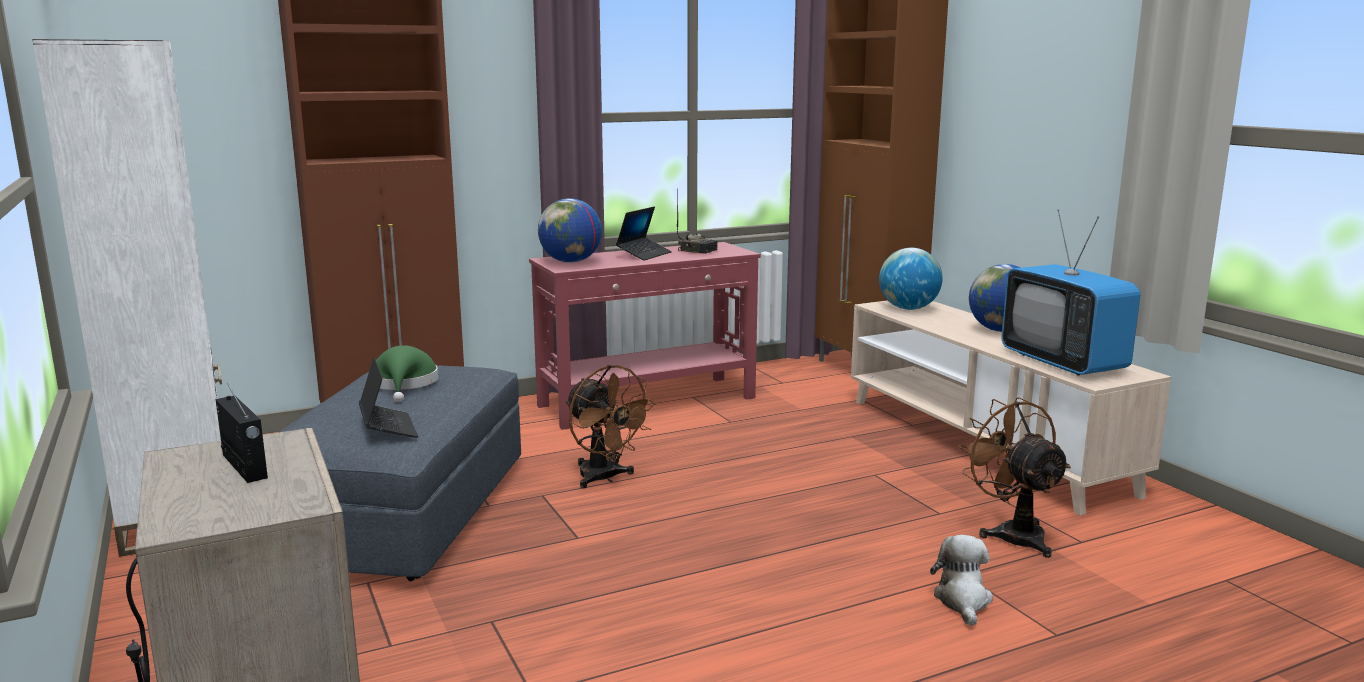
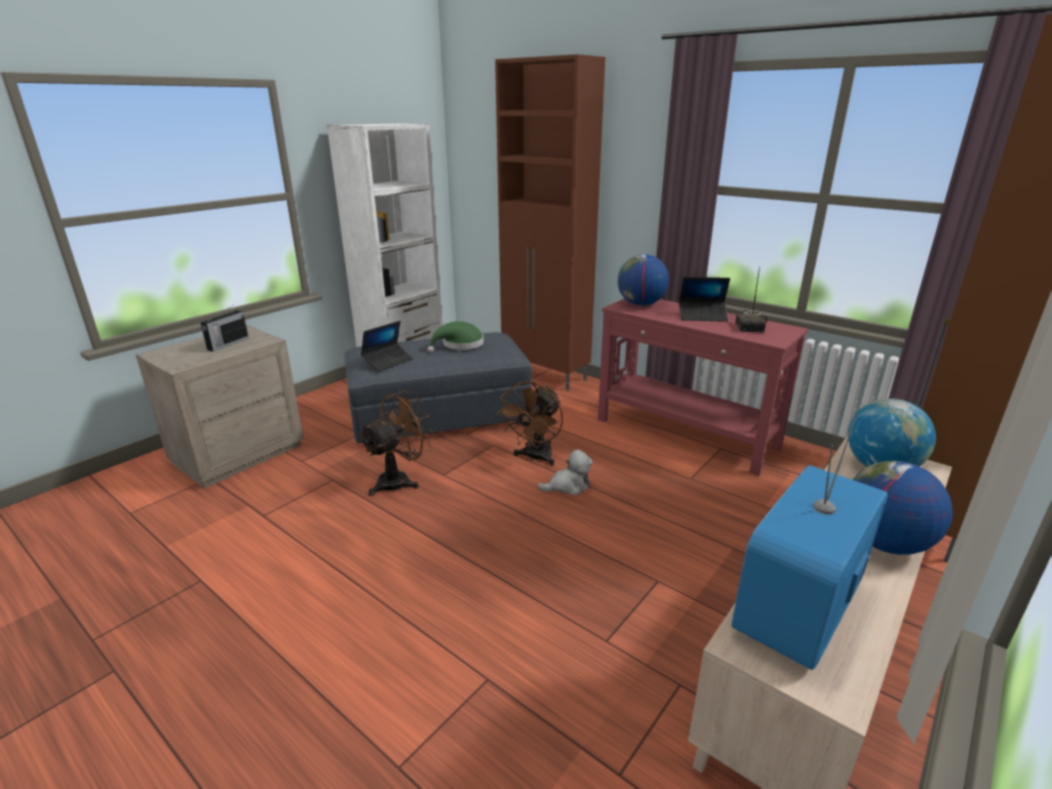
camera: 65 degrees right, 10 degrees up
(963, 601) = (437, 685): plush toy -> plush toy (568, 486)
(1012, 533) = (599, 705): brown fan -> brown fan (400, 480)

